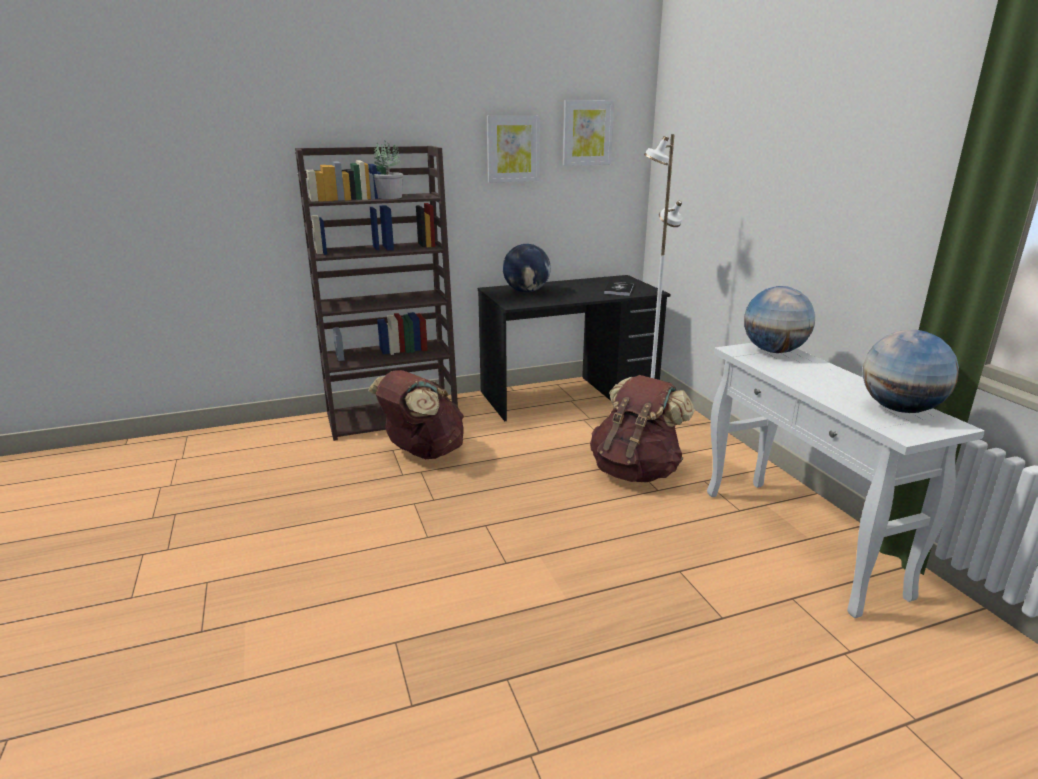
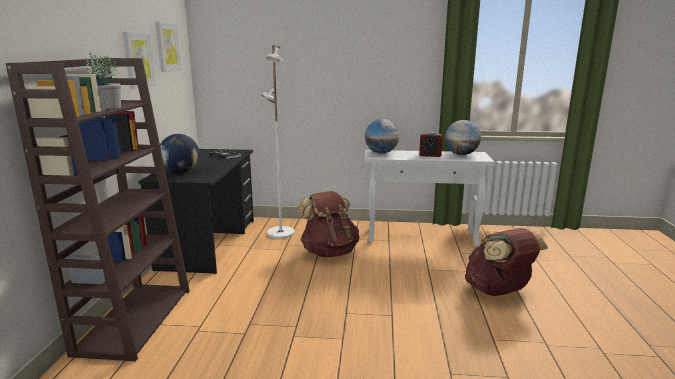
camera: 65 degrees left, 5 degrees down
(422, 452) = (220, 317): brown backpack -> brown backpack (498, 291)
(833, 385) = (430, 155): none -> alarm clock

